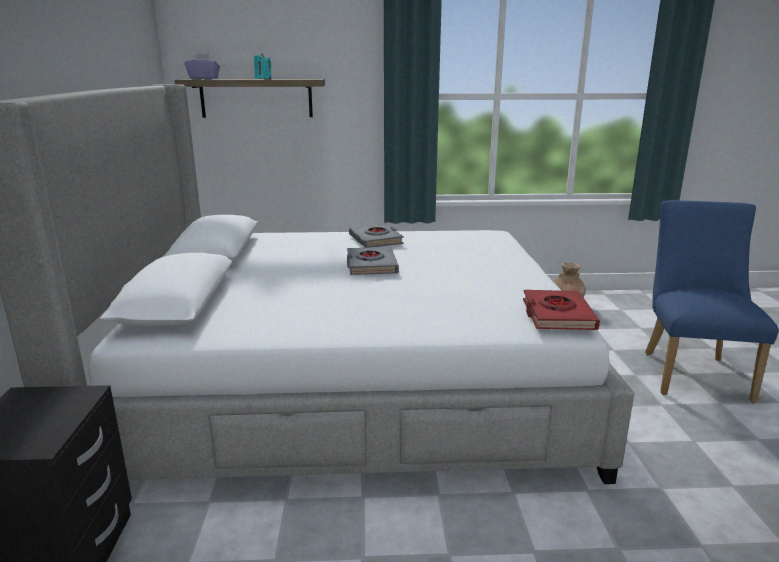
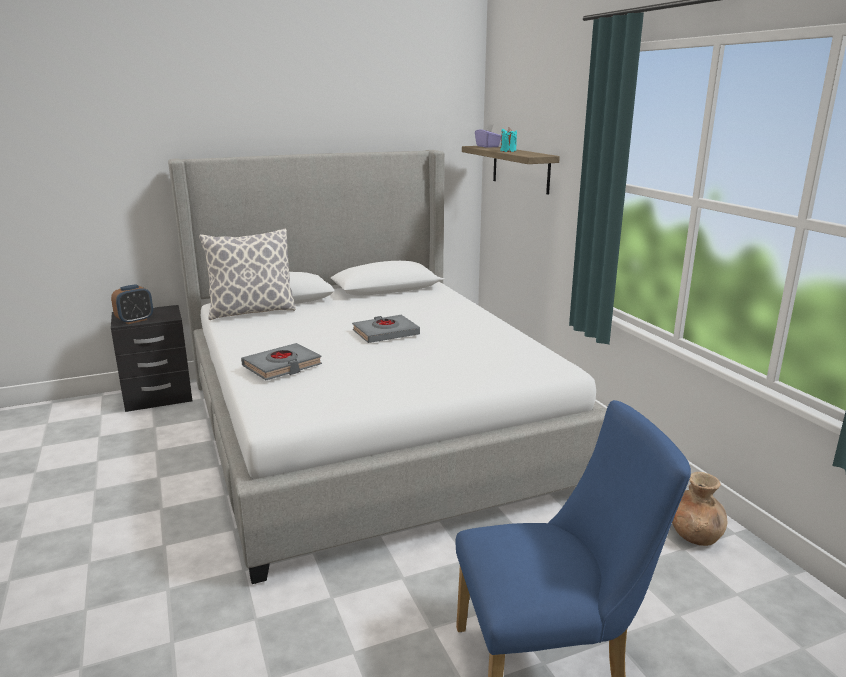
camera: 70 degrees right, 0 degrees up
(45, 430) = (135, 320): none -> alarm clock
(206, 318) = (252, 312): none -> pillow
(376, 240) = (467, 325): grey book -> grey book (282, 366)
(557, 315) = (291, 409): red book -> none

